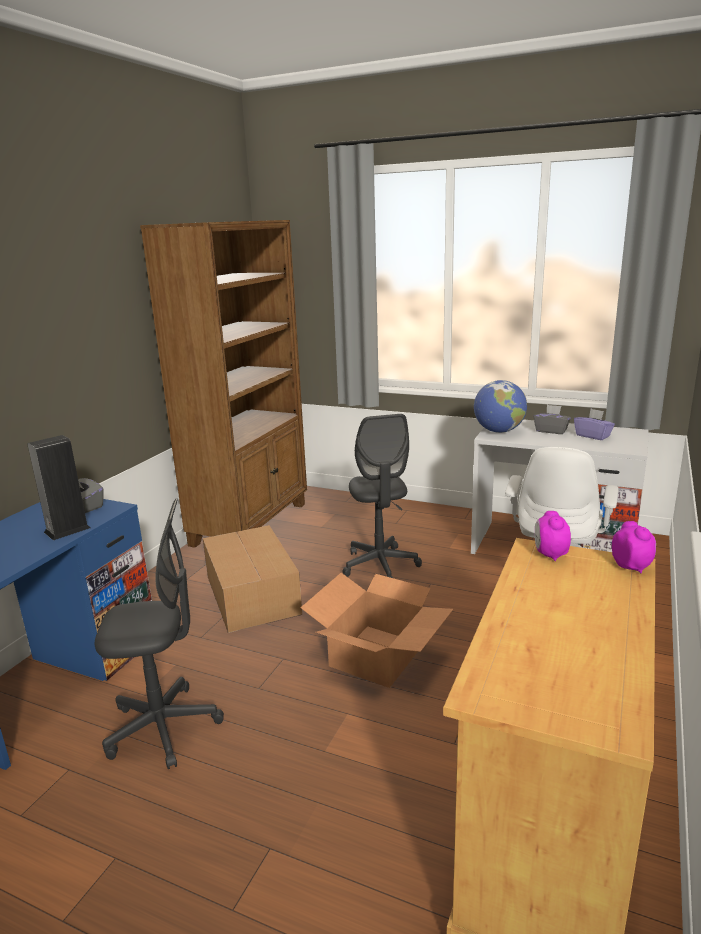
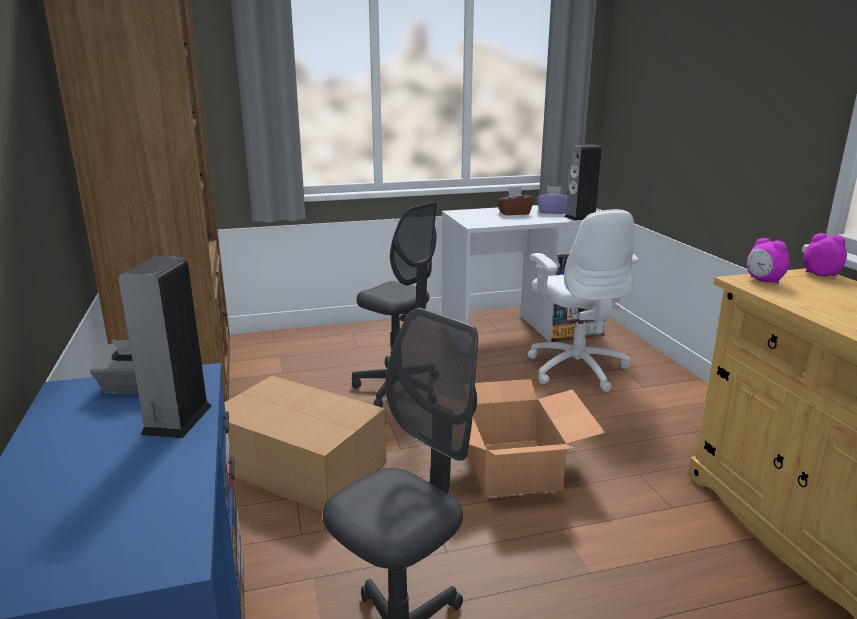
camera: 40 degrees left, 0 degrees up
(499, 431) = (474, 219): globe -> none
(551, 431) = (514, 213): grey tissue box -> brown tissue box
(608, 447) = (580, 217): none -> speaker

